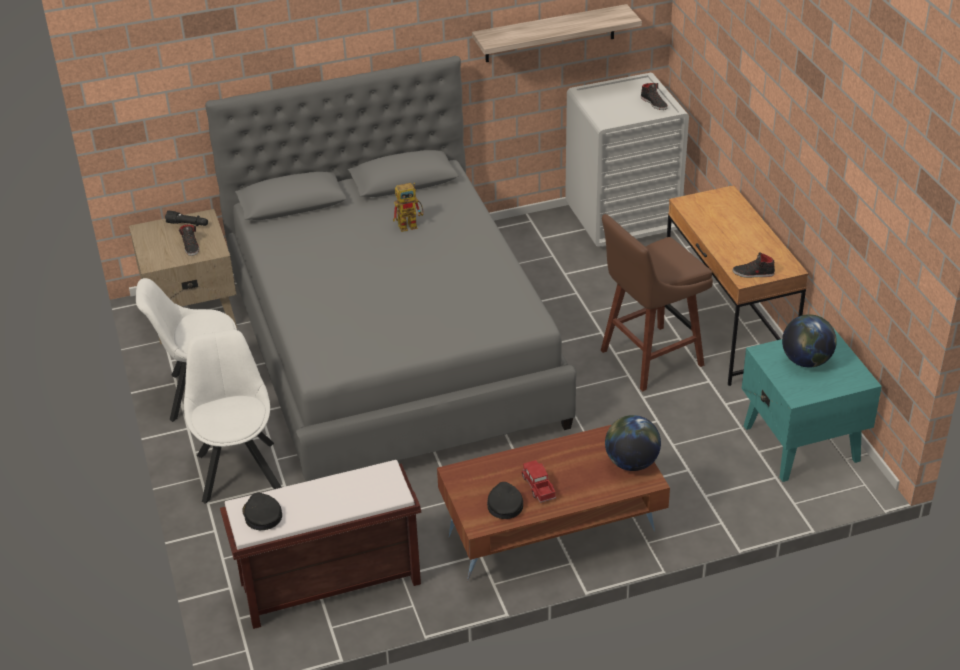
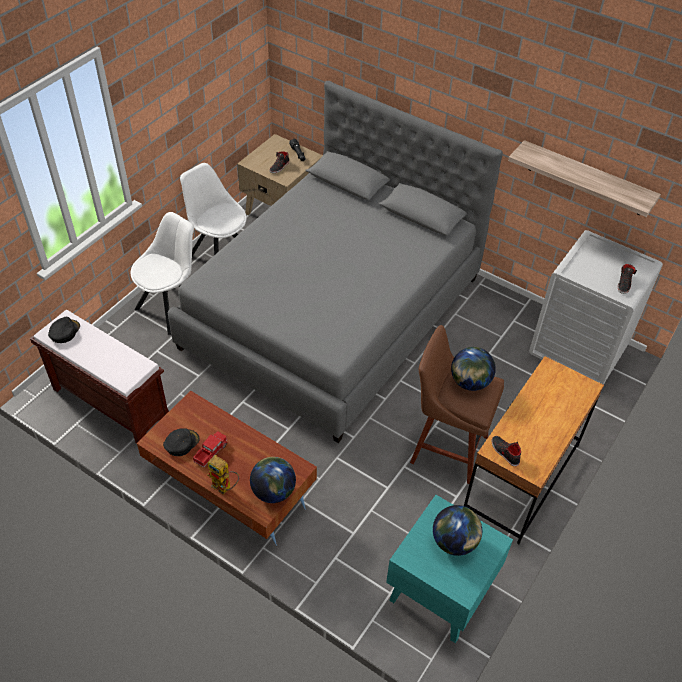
camera: 50 degrees right, 10 degrees up
(411, 224) = (380, 243): toy robot -> toy robot (225, 487)
(655, 255) = (470, 382): none -> globe

